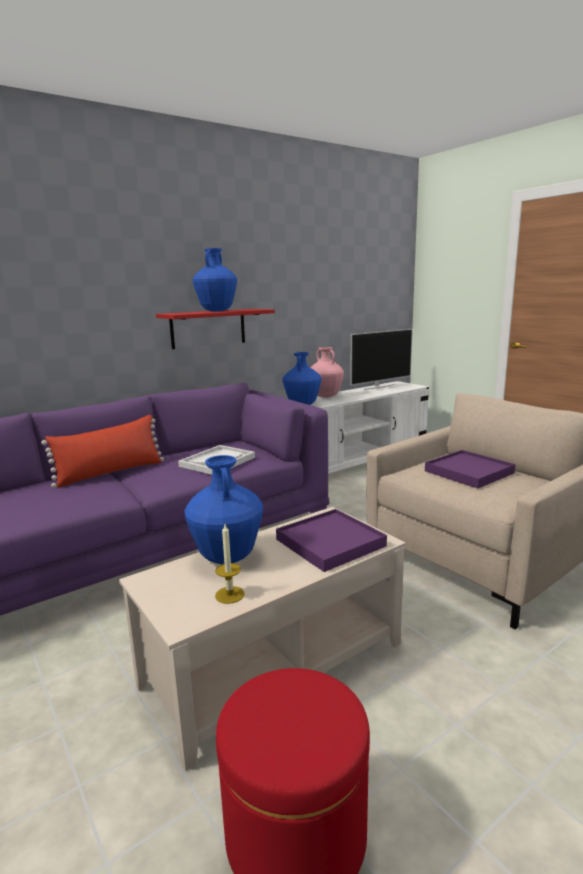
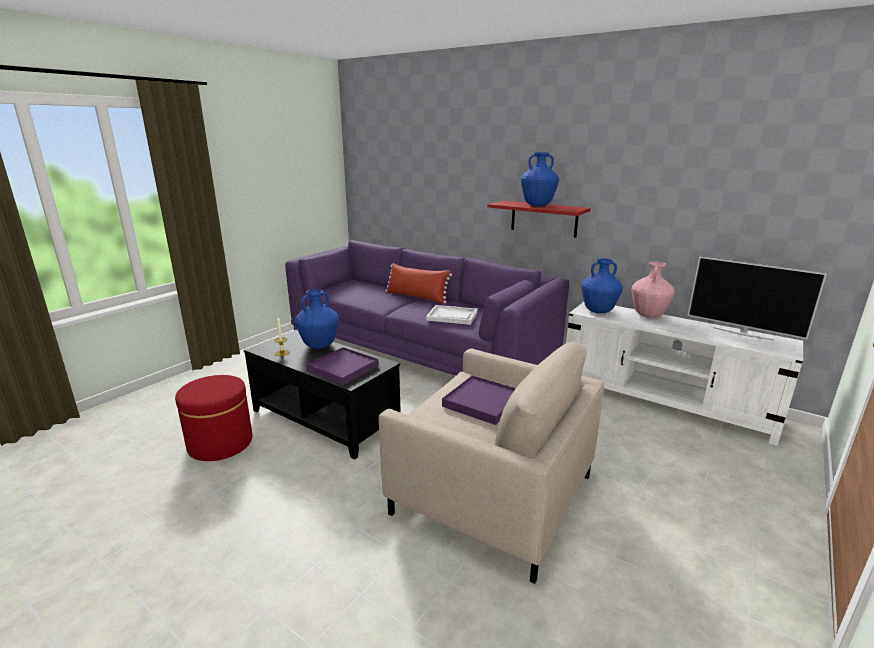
camera: 70 degrees right, 5 degrees up
(274, 664) = (325, 418): beige coffee table -> black coffee table

